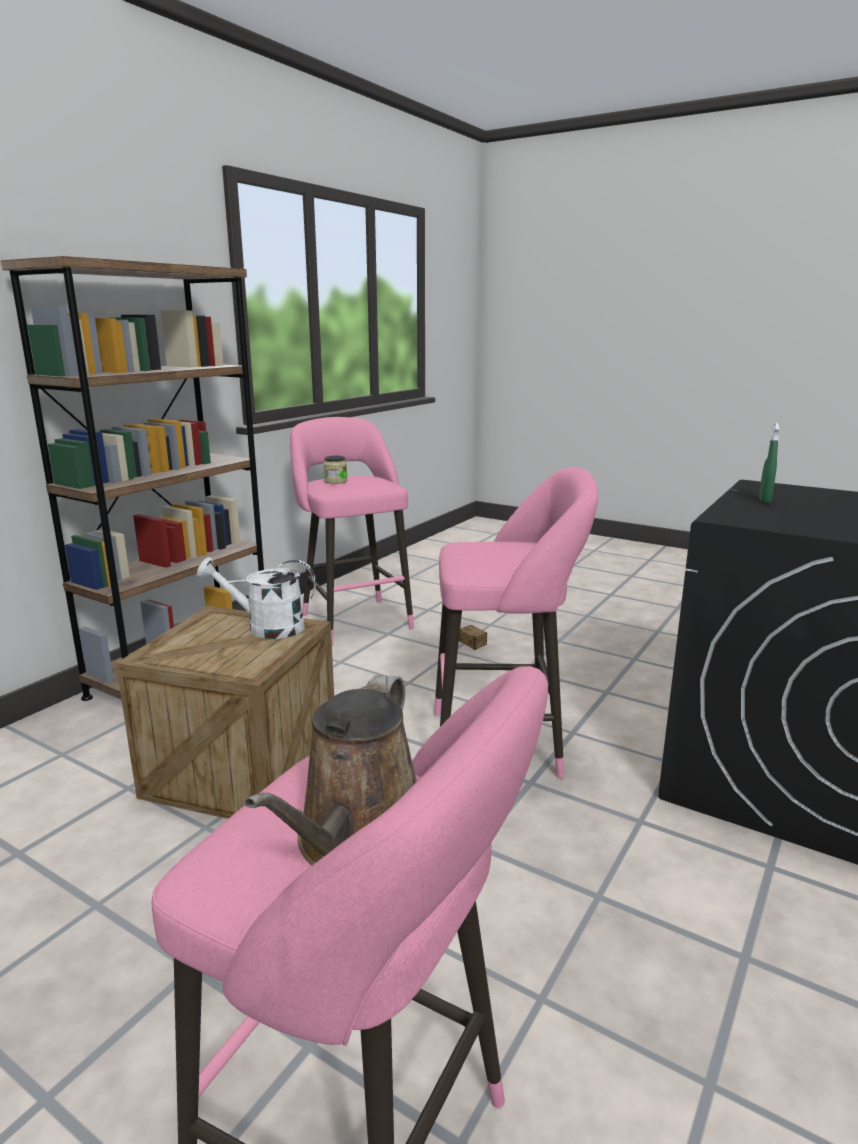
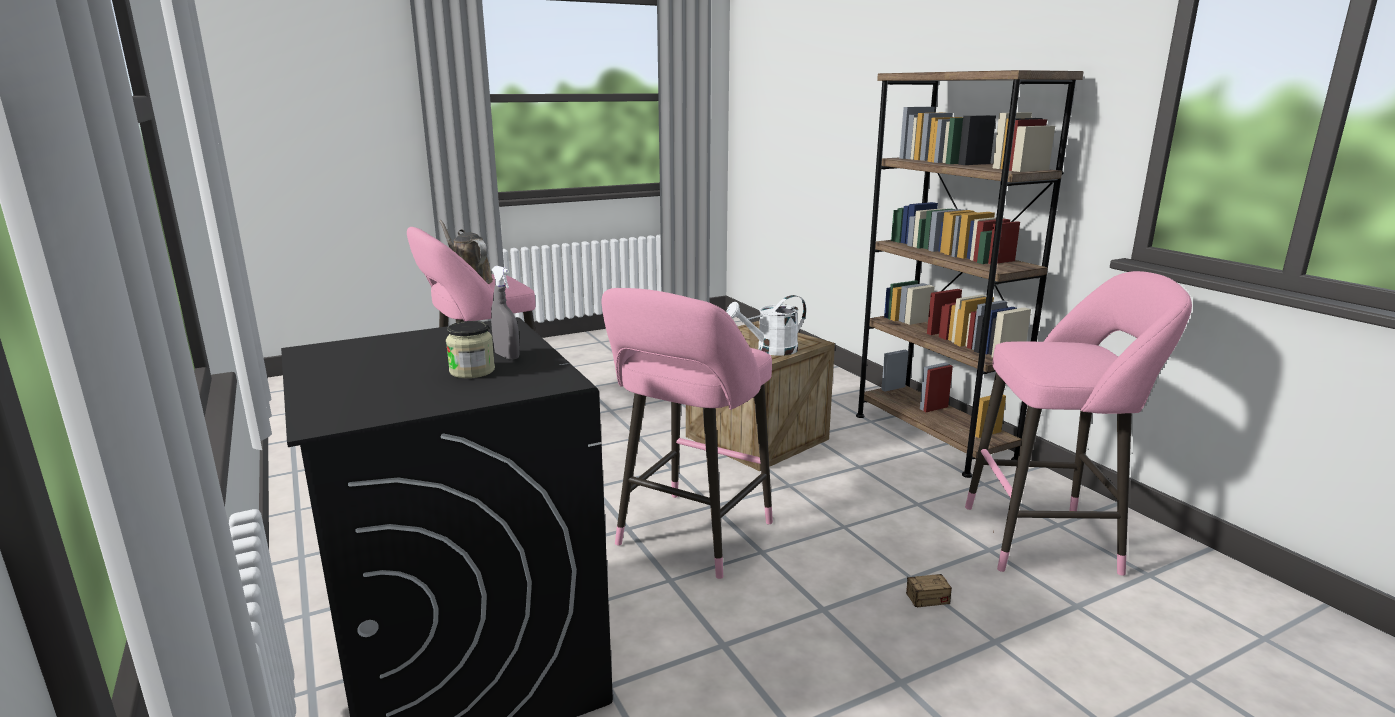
camera: 120 degrees right, 0 degrees up
(265, 628) = (770, 350): white watering can -> white watering can turned 150 degrees counterclockwise
(335, 481) = (1068, 347): jar -> jar (472, 371)
(764, 500) = (507, 356): green spray bottle -> grey spray bottle

